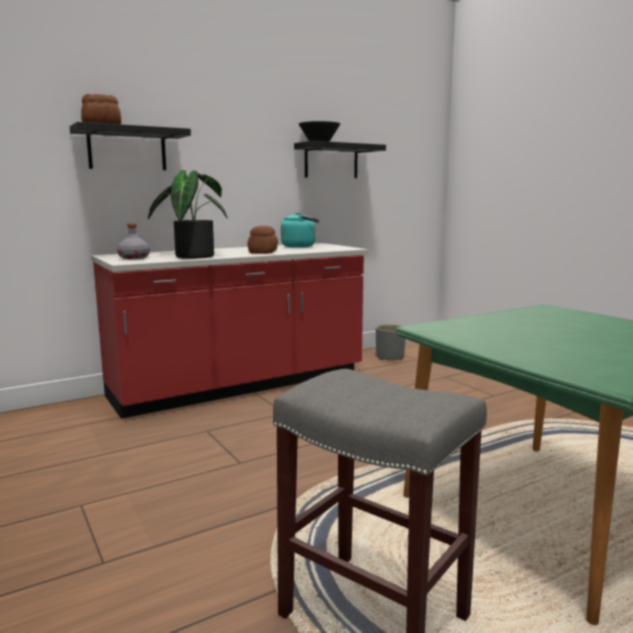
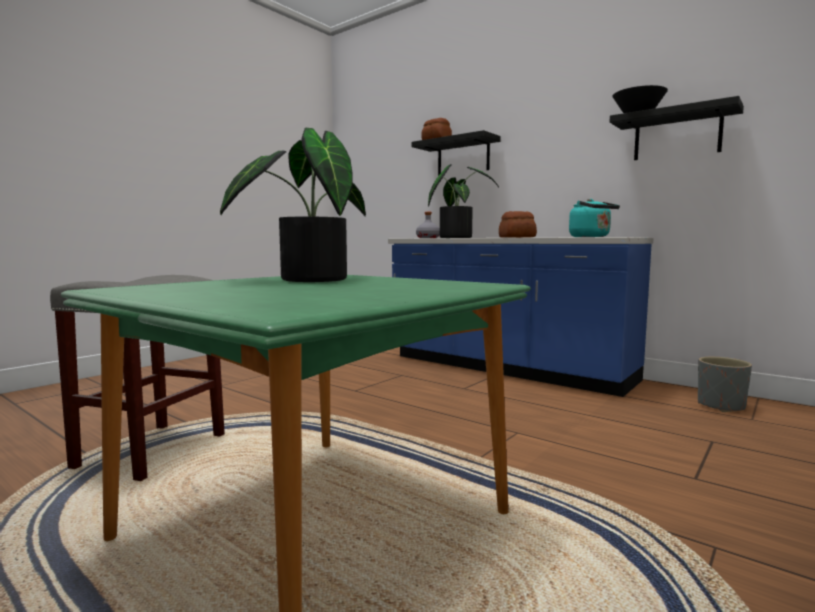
camera: 70 degrees right, 5 degrees down
(240, 385) = (505, 368): red counter -> blue counter
(499, 334) = (305, 279): none -> potted plant

